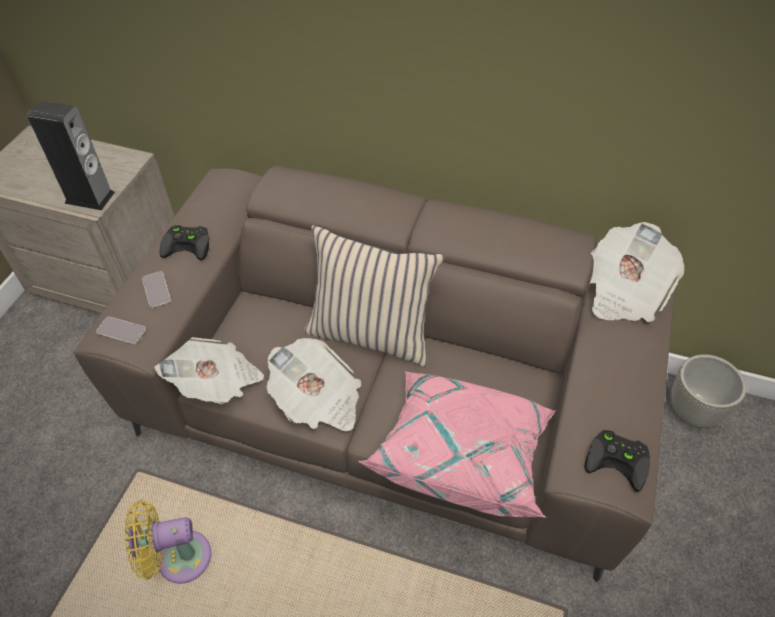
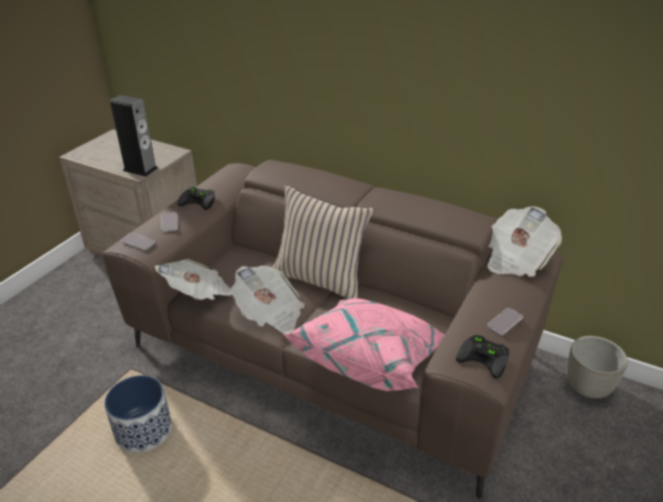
camera: 10 degrees right, 15 degrees down
(178, 558) = (144, 430): yellow fan -> planter
(630, 398) = (504, 322): none -> phone

